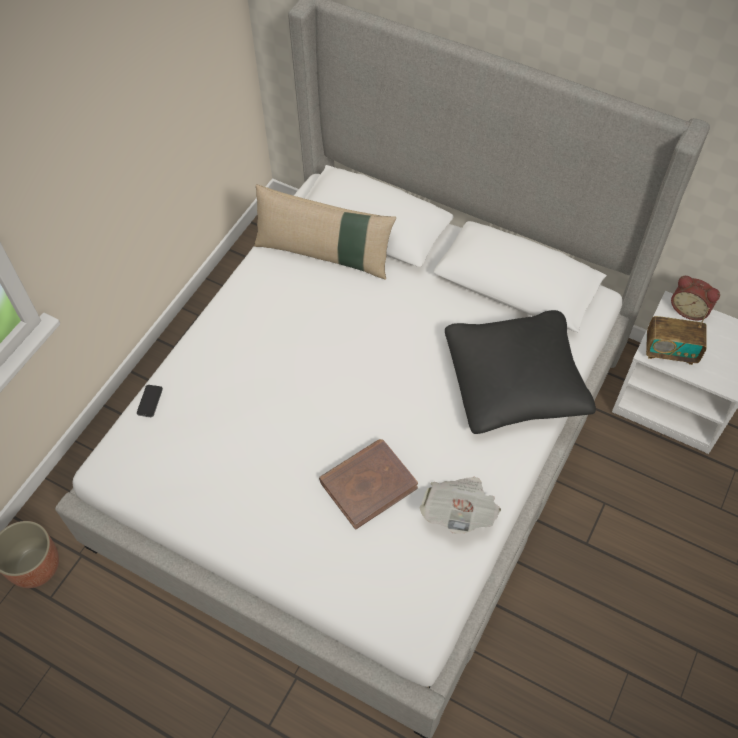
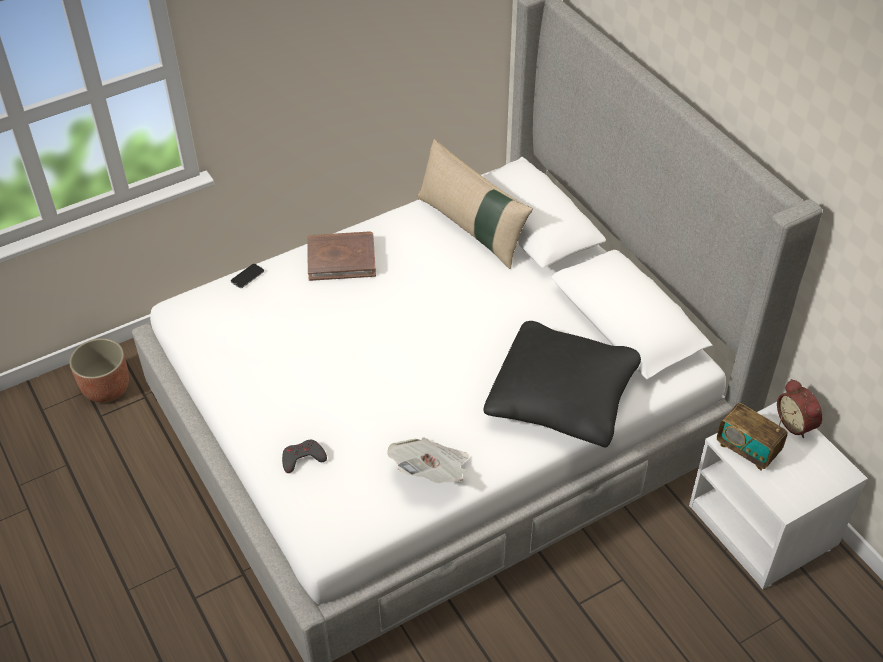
camera: 30 degrees right, 10 degrees down
(337, 561) = (303, 458): none -> grey game controller
(368, 484) = (371, 415): brown book -> brown book (341, 258)

